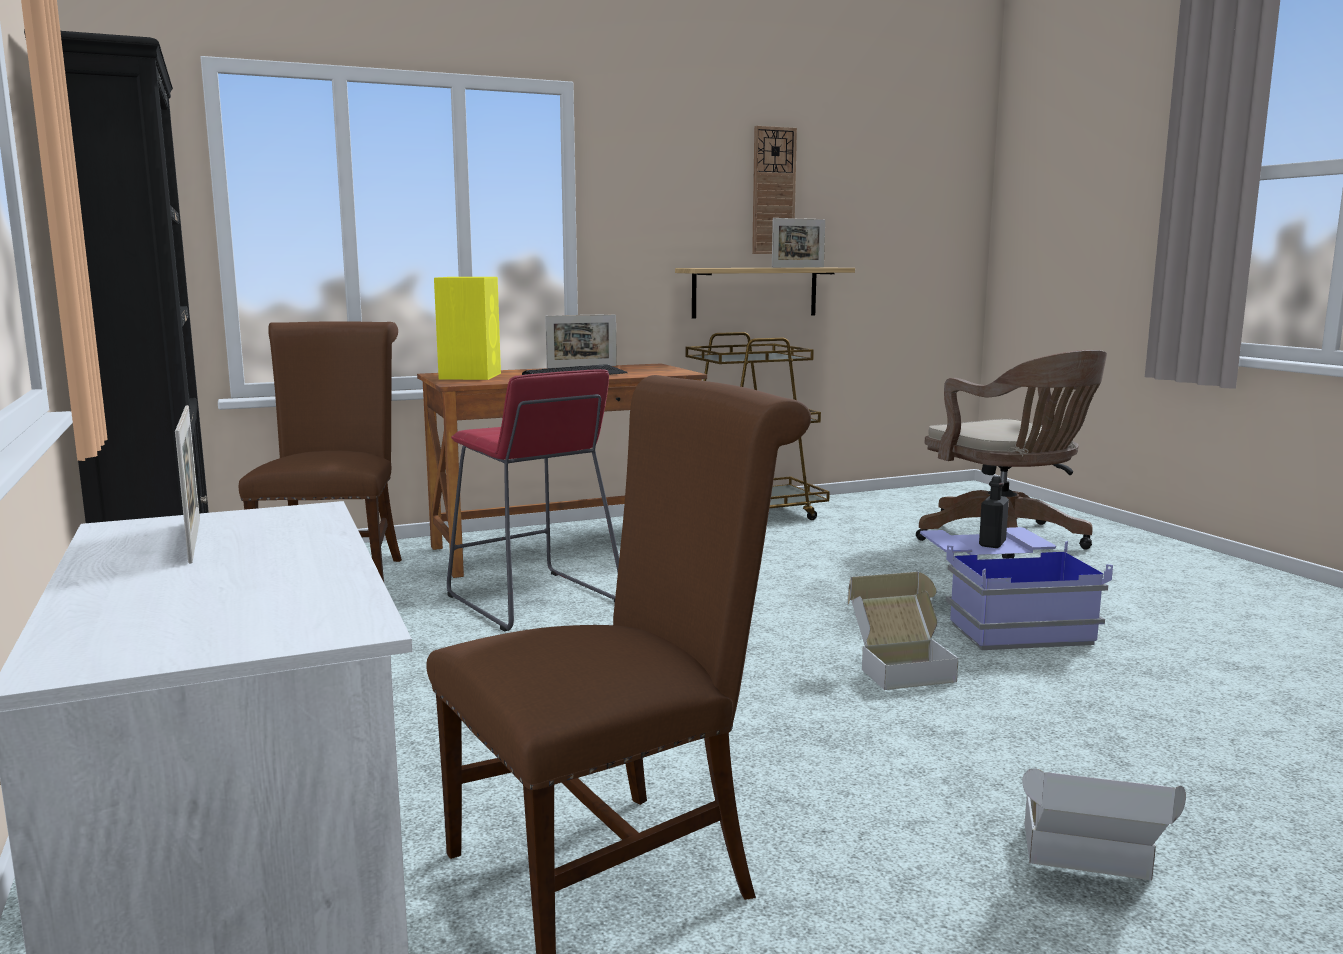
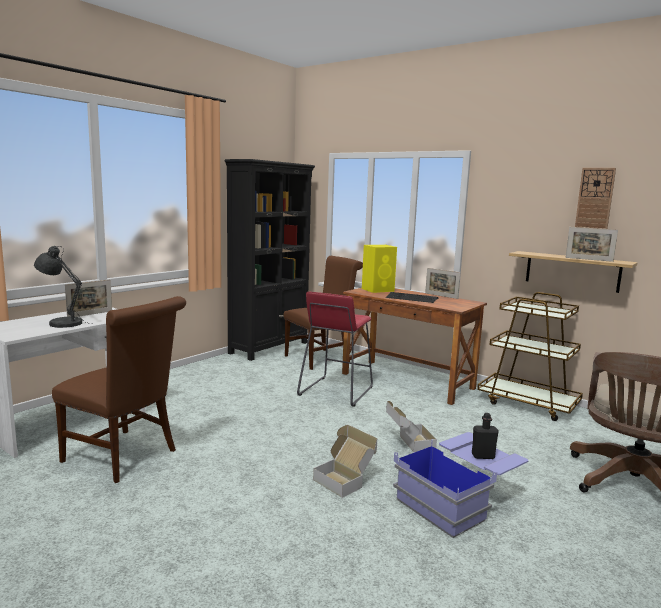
camera: 60 degrees right, 0 degrees up
(264, 569) = (63, 323): none -> grey table lamp
(1088, 868) = (161, 553): cardboard box -> cardboard box (408, 444)

